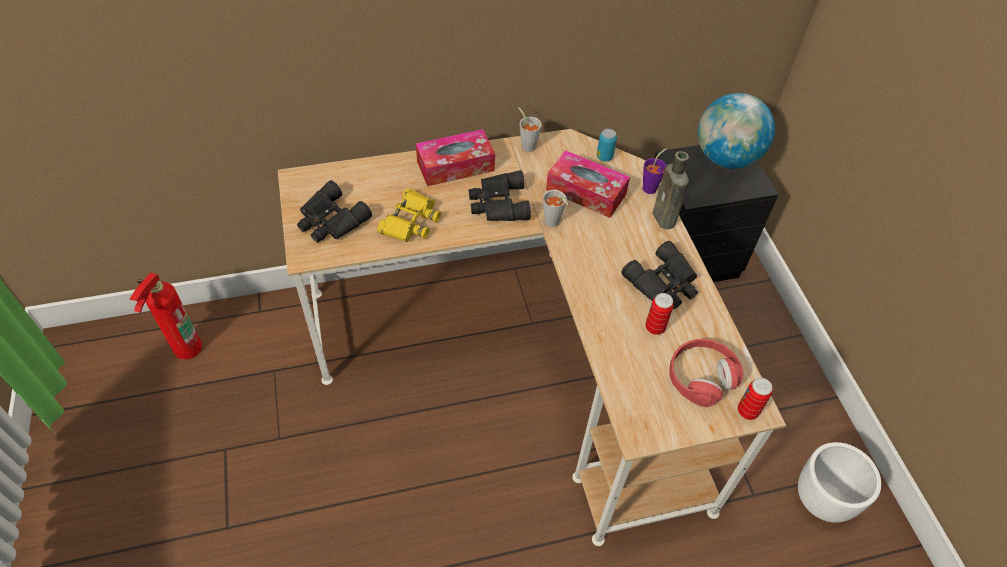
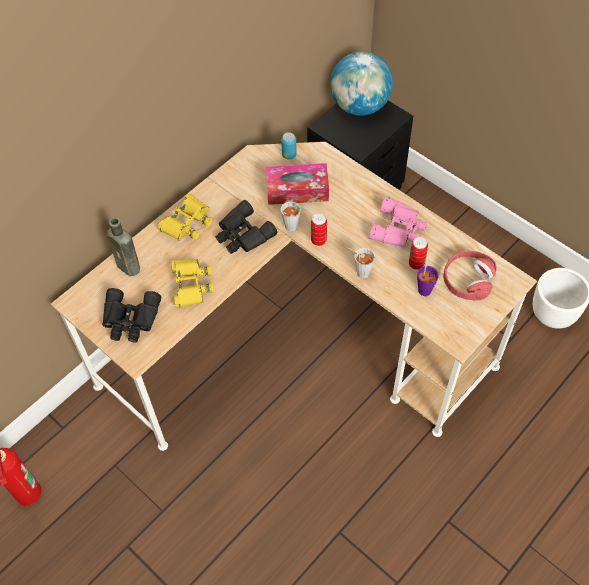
camera: 30 degrees left, 5 degrees up
(455, 166) = (187, 222): tissue box -> yellow binoculars
(527, 145) = (226, 176): grey cup -> grey cup (360, 271)
(651, 187) = (339, 161): purple cup -> purple cup (425, 288)
(664, 283) = (399, 229): black binoculars -> pink binoculars
(665, 219) = (366, 181): brown bottle -> brown bottle (130, 267)
(747, 411) = (510, 285): can -> can (318, 240)

